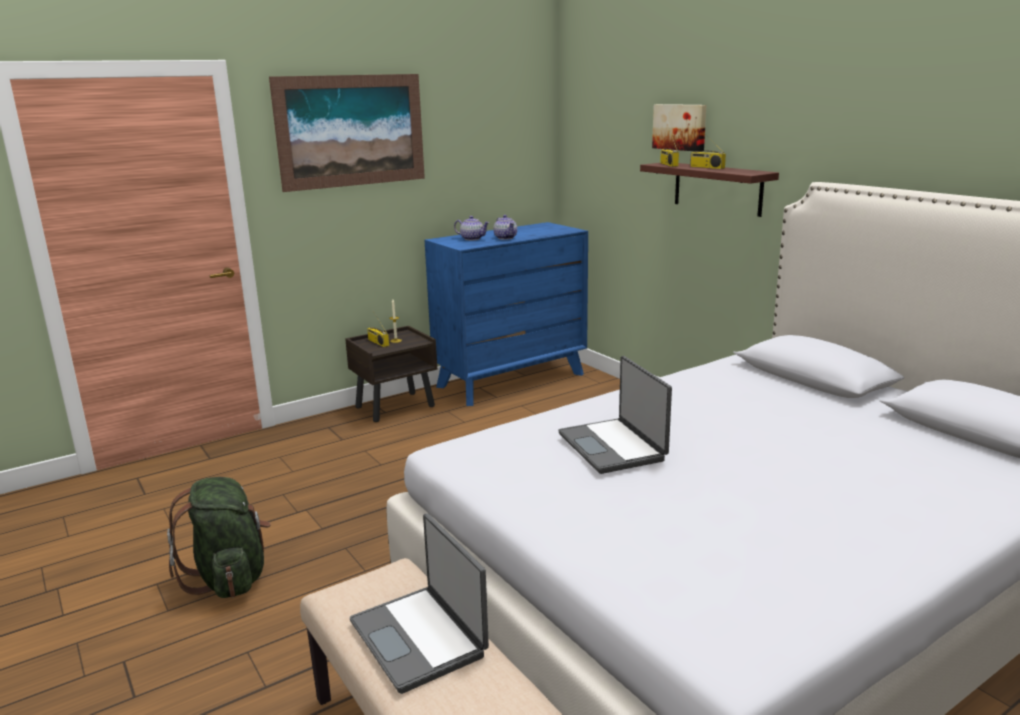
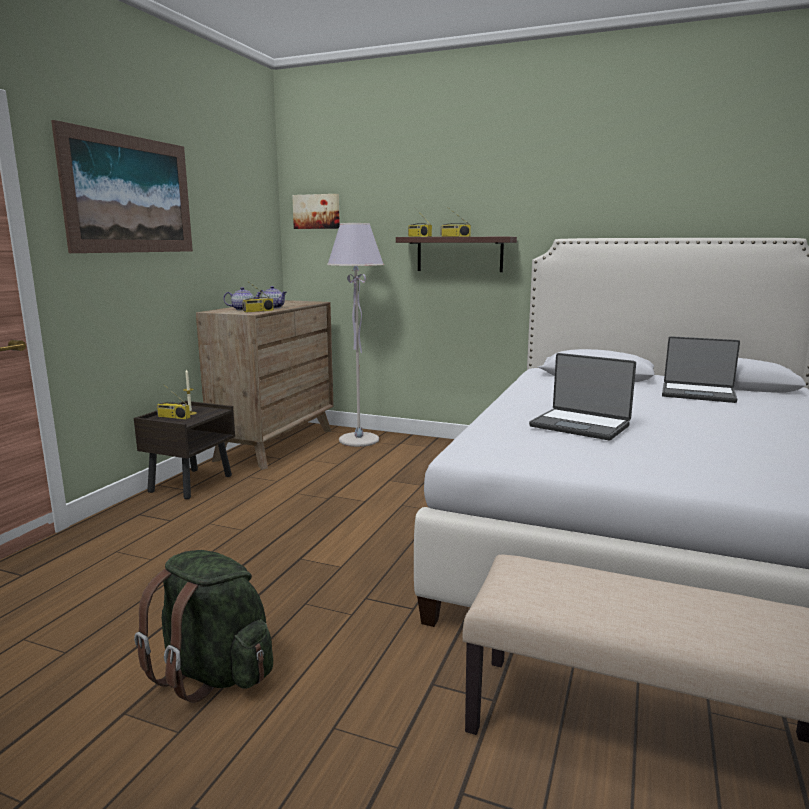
camera: 35 degrees left, 5 degrees down
(420, 638) = (632, 597): laptop -> laptop (698, 394)
(478, 243) = (258, 311): none -> radio
(511, 380) = (276, 444): blue dresser -> brown dresser
(595, 393) = (359, 440): none -> grey floor lamp
(680, 127) = (419, 208): picture -> picture (317, 211)

